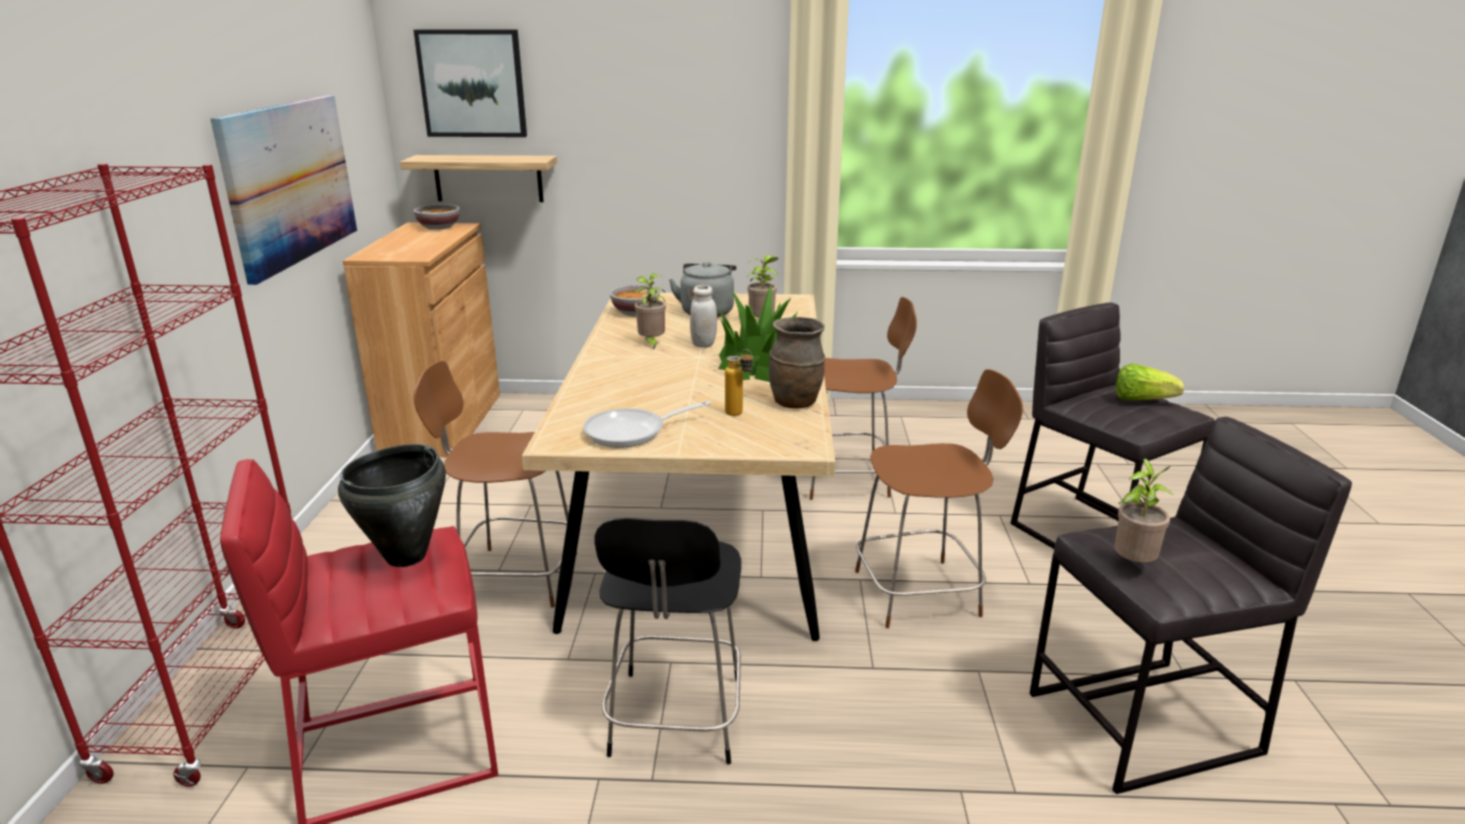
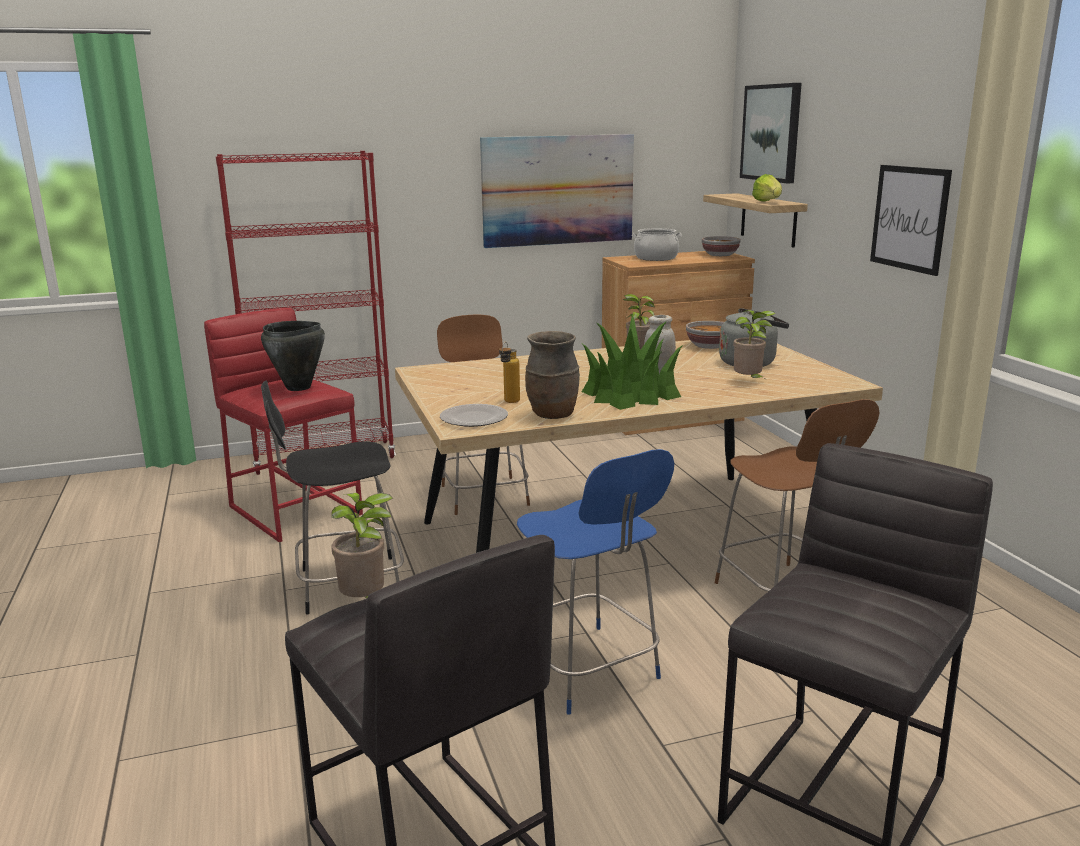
camera: 70 degrees right, 5 degrees down
(401, 246) = (656, 258): none -> cooking pot
(632, 432) = (450, 382): frying pan -> none
(708, 156) = (909, 218): none -> picture
(778, 437) = (474, 418): none -> plate
(921, 592) = (587, 671): brown chair -> blue chair
(1141, 400) = (870, 611): lettuce -> lettuce (768, 202)

